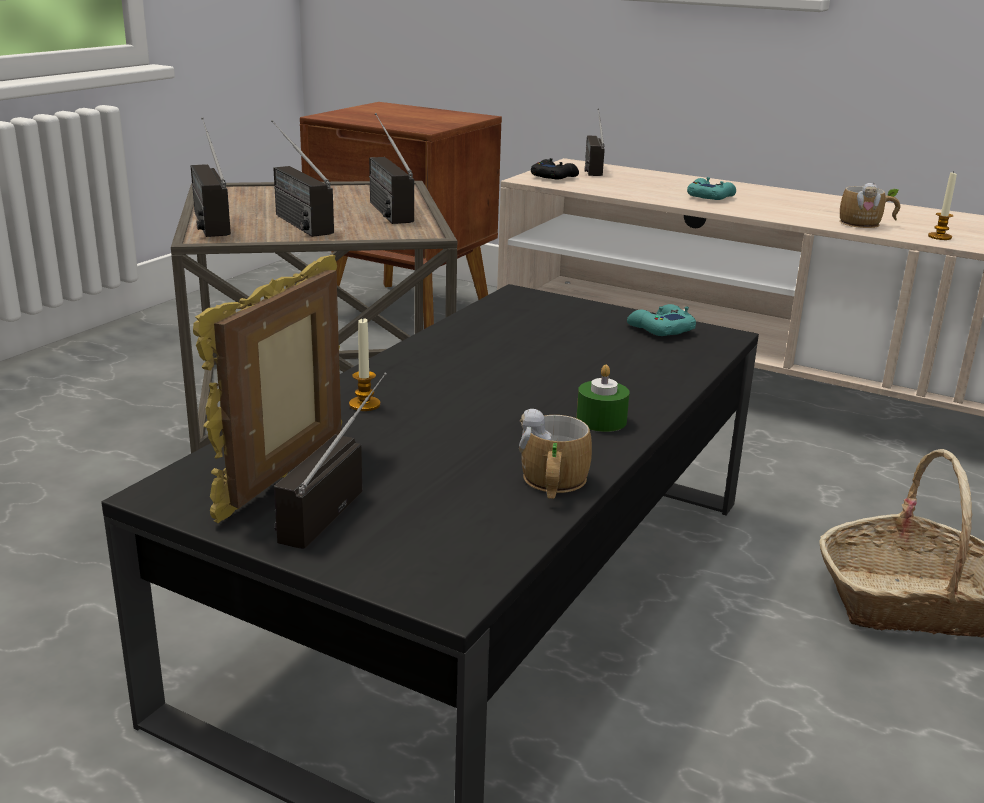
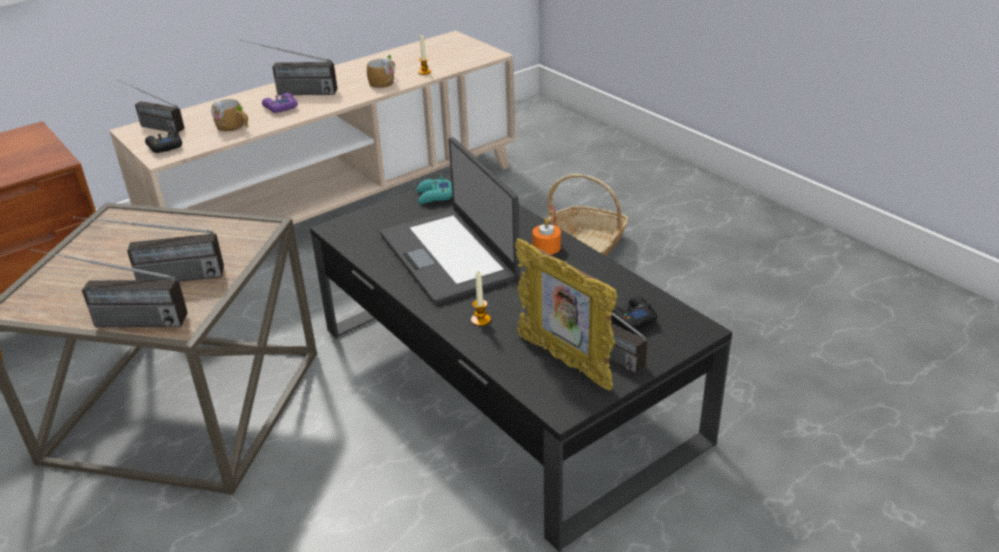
camera: 65 degrees left, 10 degrees up
(382, 206) = (165, 233): radio -> radio (291, 93)
(439, 518) = (630, 318): none -> black game controller
(515, 361) = (449, 255): none -> laptop
(552, 484) = (610, 278): mug -> mug (234, 127)
(601, 420) = (546, 247): green candle -> orange candle
(710, 196) = (280, 107): turquoise game controller -> purple game controller

